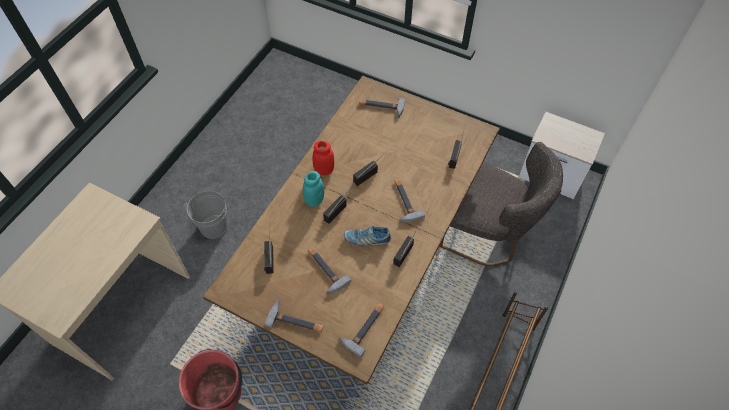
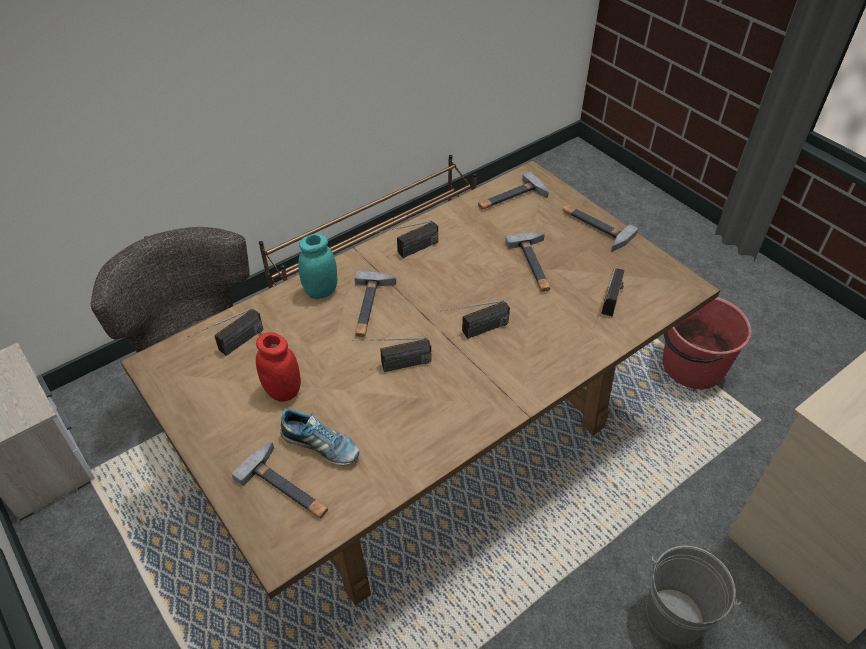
camera: 155 degrees left, 10 degrees down
(314, 200) = (509, 356): turquoise jar -> turquoise jar (321, 291)
(324, 170) = (470, 399): red jar -> red jar (283, 391)
(367, 239) = (456, 279): shoe -> shoe (321, 446)

